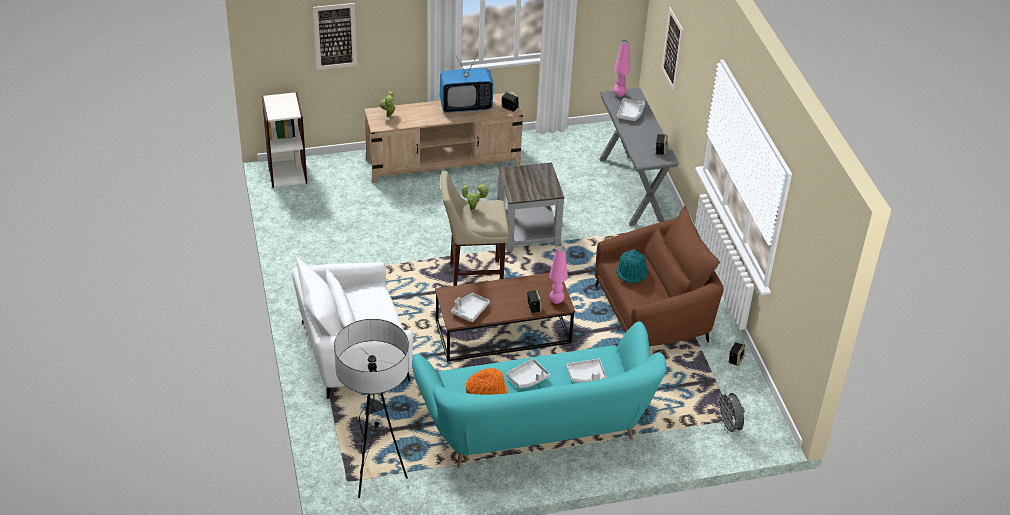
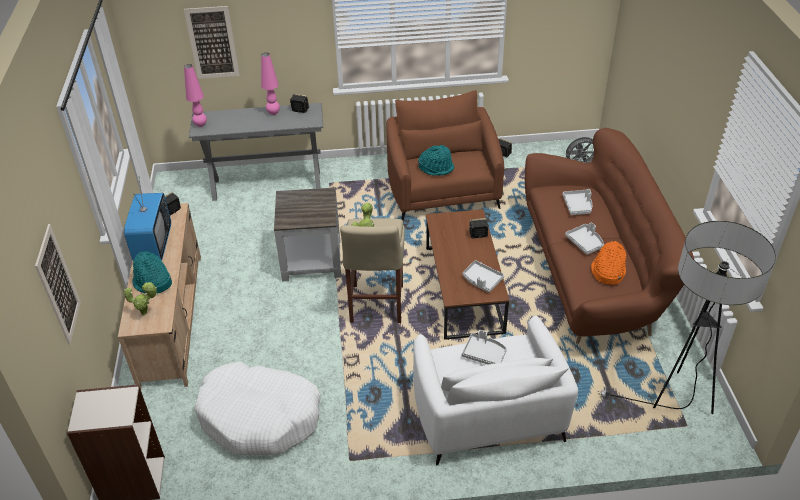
camera: 80 degrees left, 0 degrees up
(344, 224) = (260, 417): none -> white dog bed
(422, 114) = (152, 282): none -> turquoise hat
(538, 428) = (593, 276): turquoise sofa -> brown sofa
(556, 301) = (470, 219): pink table lamp -> pink table lamp (273, 113)
(630, 113) = (234, 121): grey tray -> grey tray (484, 354)

